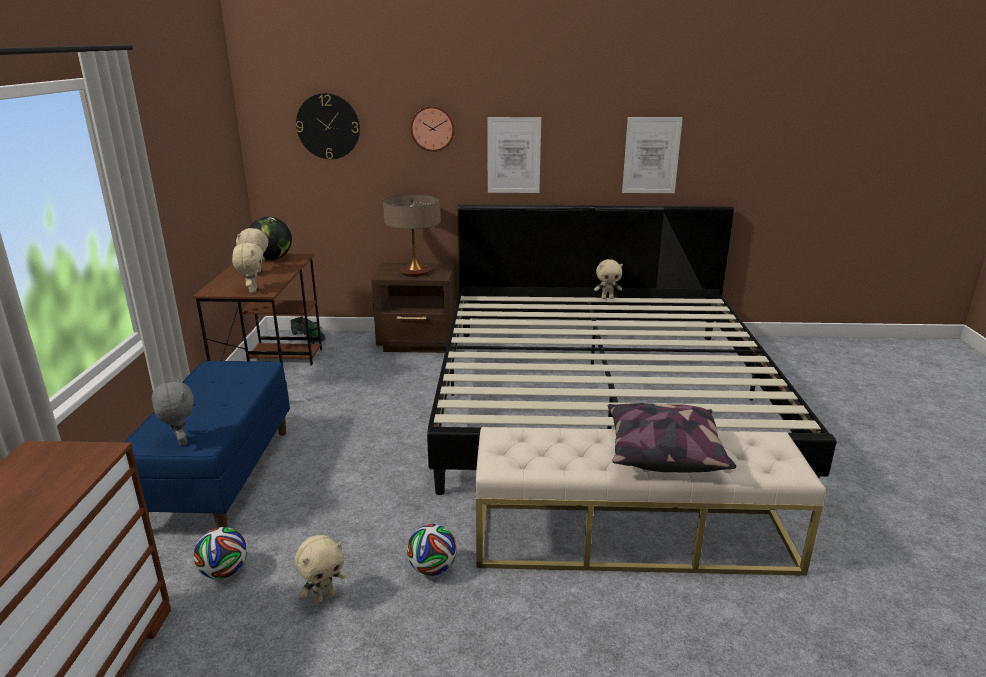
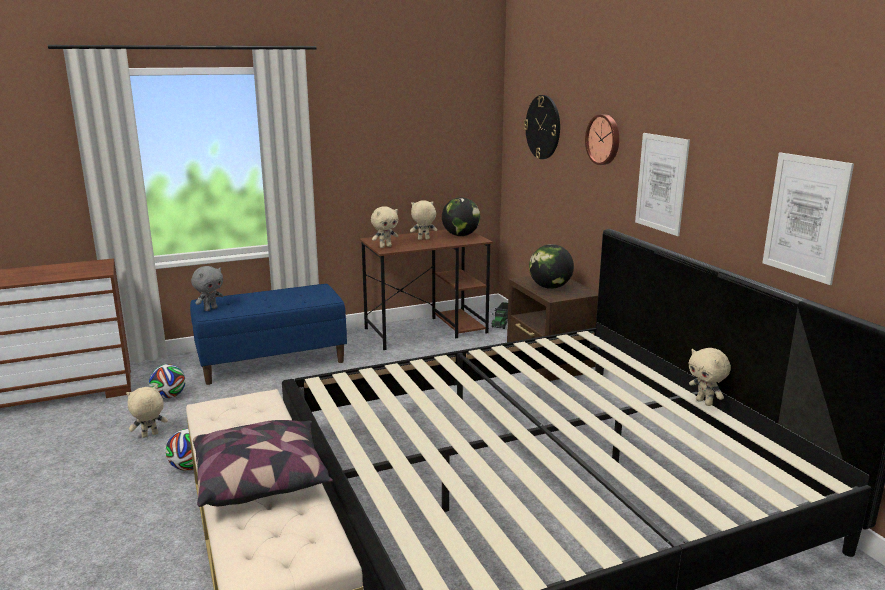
camera: 65 degrees right, 5 degrees down
(324, 597) = (150, 435): beige plush toy -> beige plush toy turned 120 degrees clockwise
(415, 272) = (550, 287): table lamp -> globe

